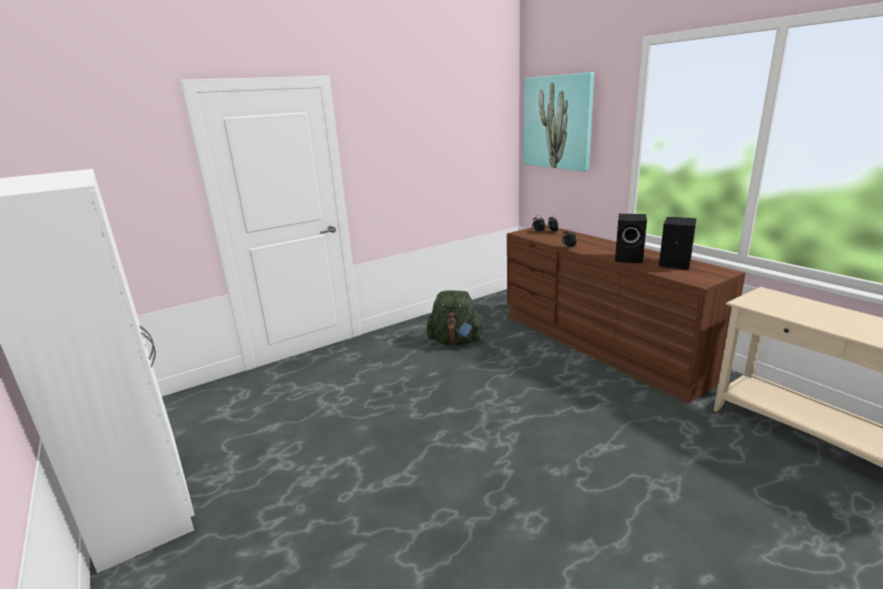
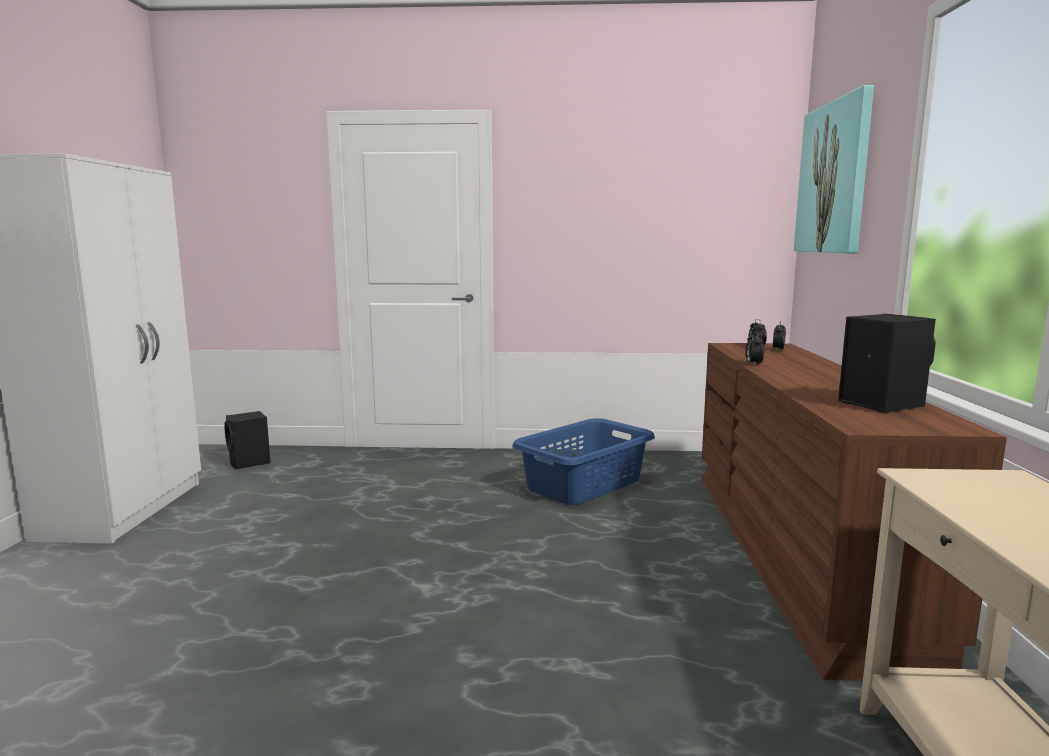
camera: 35 degrees right, 10 degrees down
(455, 341) = (585, 484): green backpack -> blue laundry basket
(630, 258) = (818, 387): black speaker -> black speaker (249, 463)

